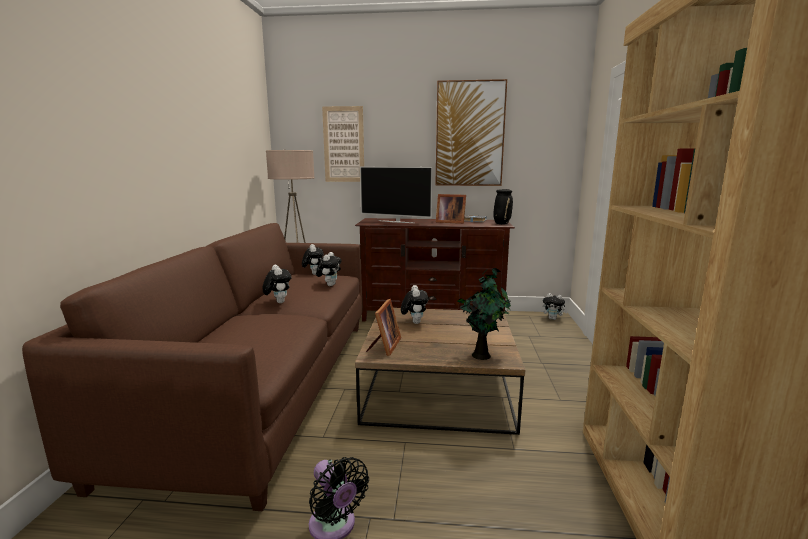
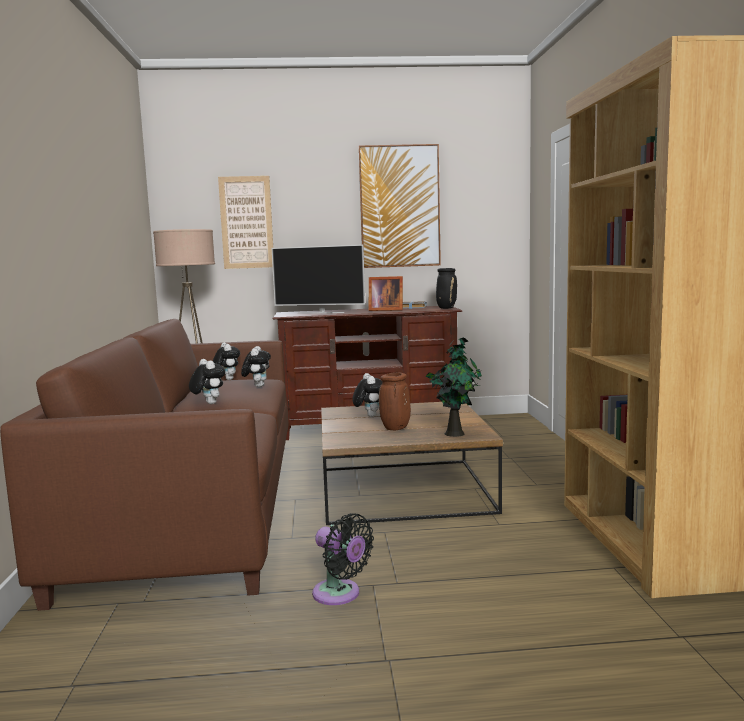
camera: 10 degrees left, 5 degrees down
(384, 346) = (347, 436): picture frame -> none
(430, 341) = (395, 428): none -> brown vase
(553, 319) = (513, 419): plush toy -> none

